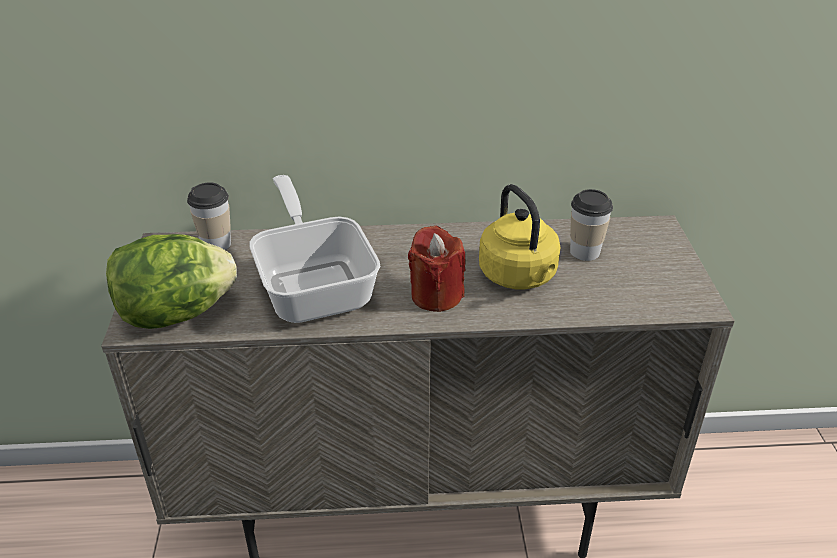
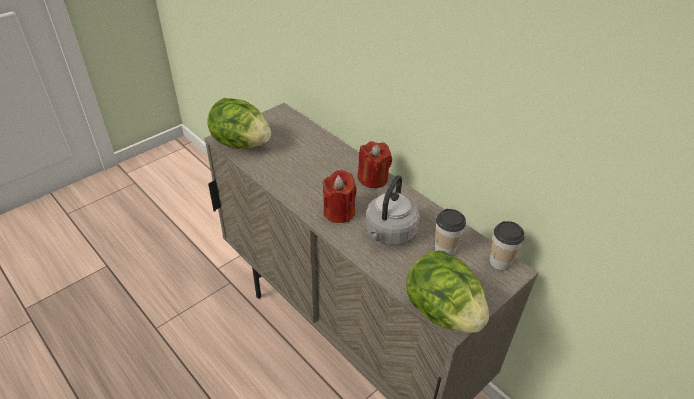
camera: 50 degrees right, 5 degrees up
(216, 244) = (299, 125): cup -> cup (500, 261)
(315, 285) = (303, 169): frying pan -> none
(407, 240) = (373, 178): none -> red candle
(519, 277) = (389, 234): yellow kettle -> grey kettle
(677, 302) = (442, 311): none -> lettuce

